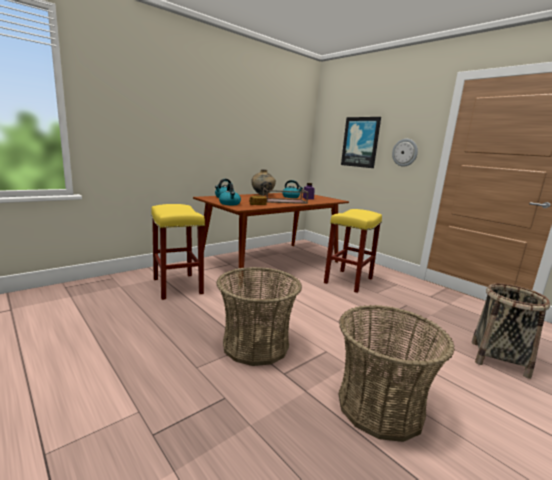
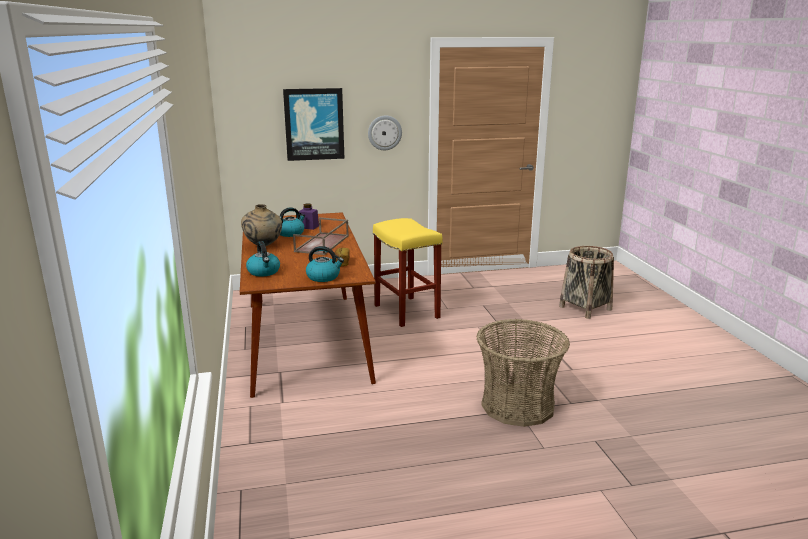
camera: 60 degrees left, 5 degrees up
(177, 286) = (327, 430): yellow stool -> none
(380, 406) = (624, 375): basket -> none

